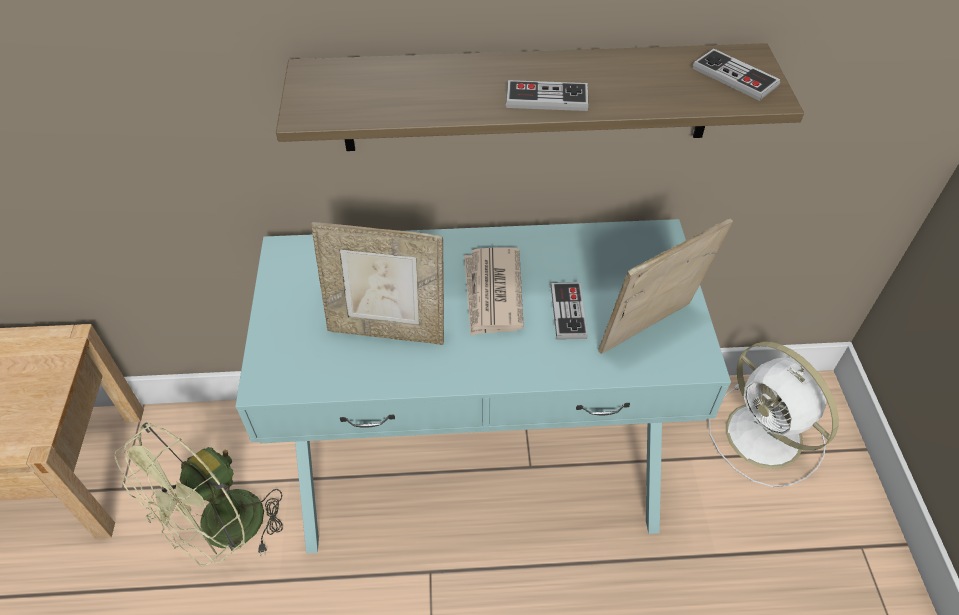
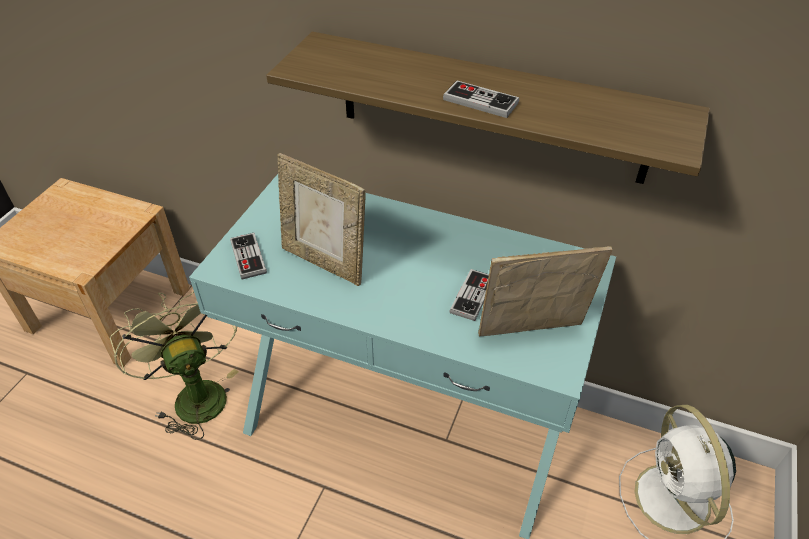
camera: 25 degrees right, 5 degrees down
(222, 533) = (195, 394): green fan -> green fan turned 90 degrees clockwise
(492, 294) = (420, 262): newspaper -> none
(734, 77) = (656, 125): game controller -> game controller (248, 257)

